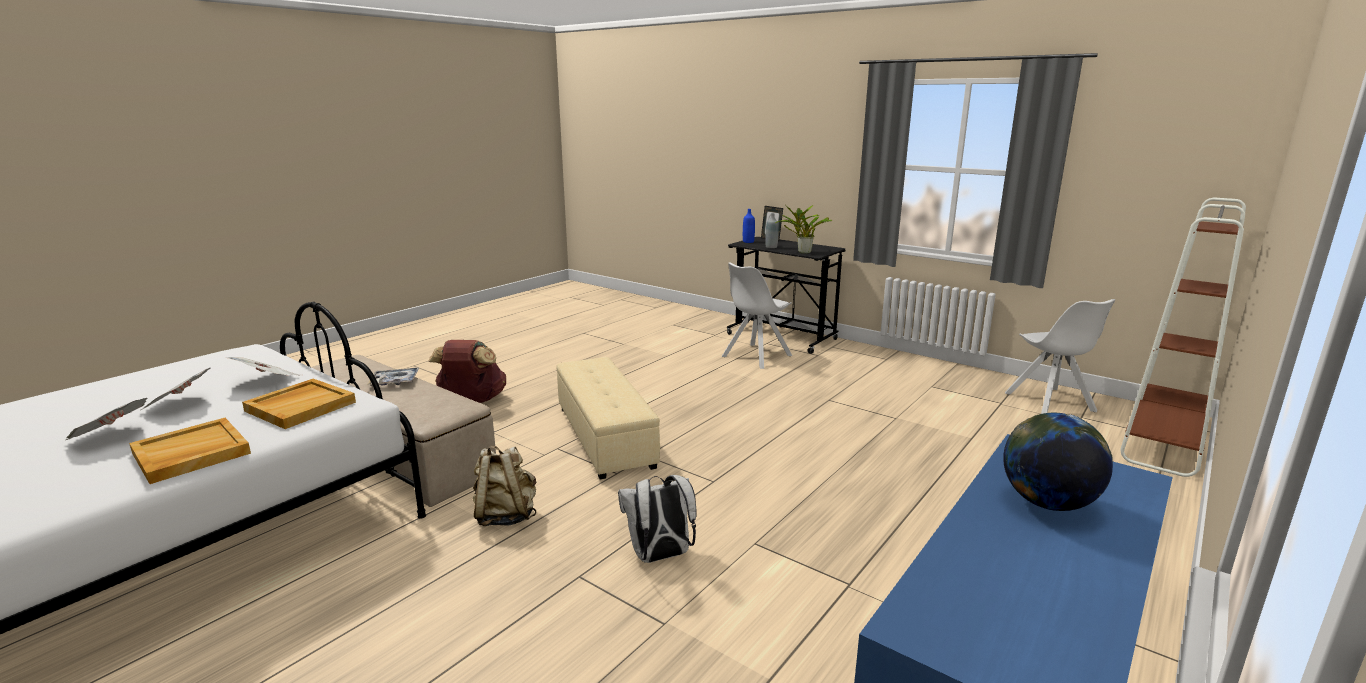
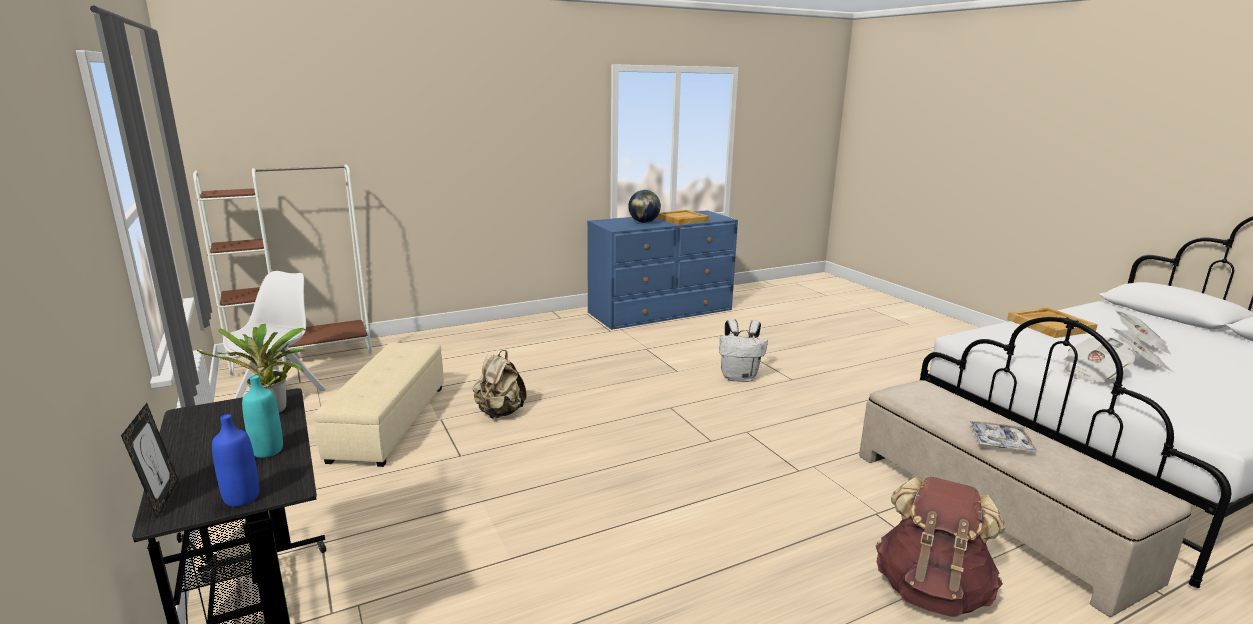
camera: 155 degrees left, 0 degrees up
(301, 406) = (1017, 344): beige tray -> beige tray (682, 219)
(506, 516) = (844, 420): beige backpack -> beige backpack (500, 413)
(605, 436) = (742, 472): beige ottoman -> beige ottoman (388, 422)
(755, 356) = (412, 572): white chair -> none
(771, 247) = (267, 451): grey bottle -> turquoise bottle

